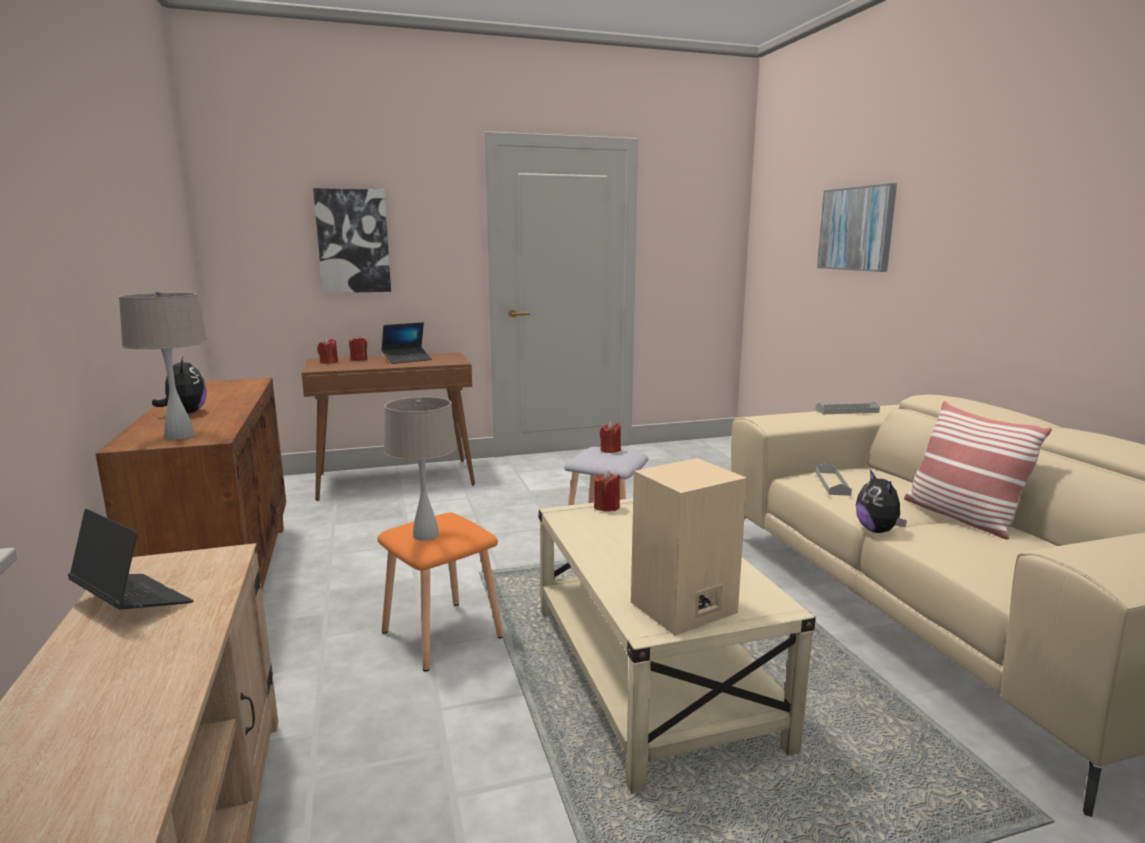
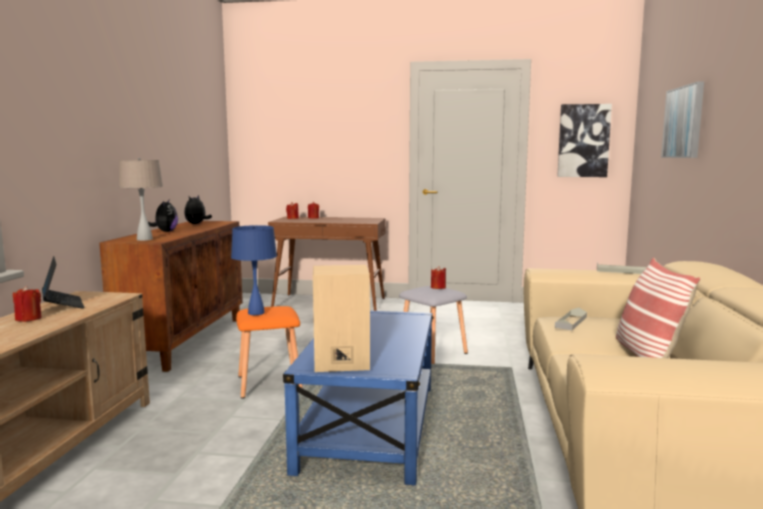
camera: 25 degrees right, 5 degrees down
(353, 241) = (319, 139): picture -> picture (583, 141)
(407, 360) = (341, 220): laptop -> none
(425, 535) = (256, 313): beige table lamp -> blue table lamp
(606, 507) = (379, 313): red candle -> red candle (28, 319)
(650, 672) = (370, 426): beige coffee table -> blue coffee table
(878, 530) = (562, 353): plush toy -> plush toy (197, 224)

